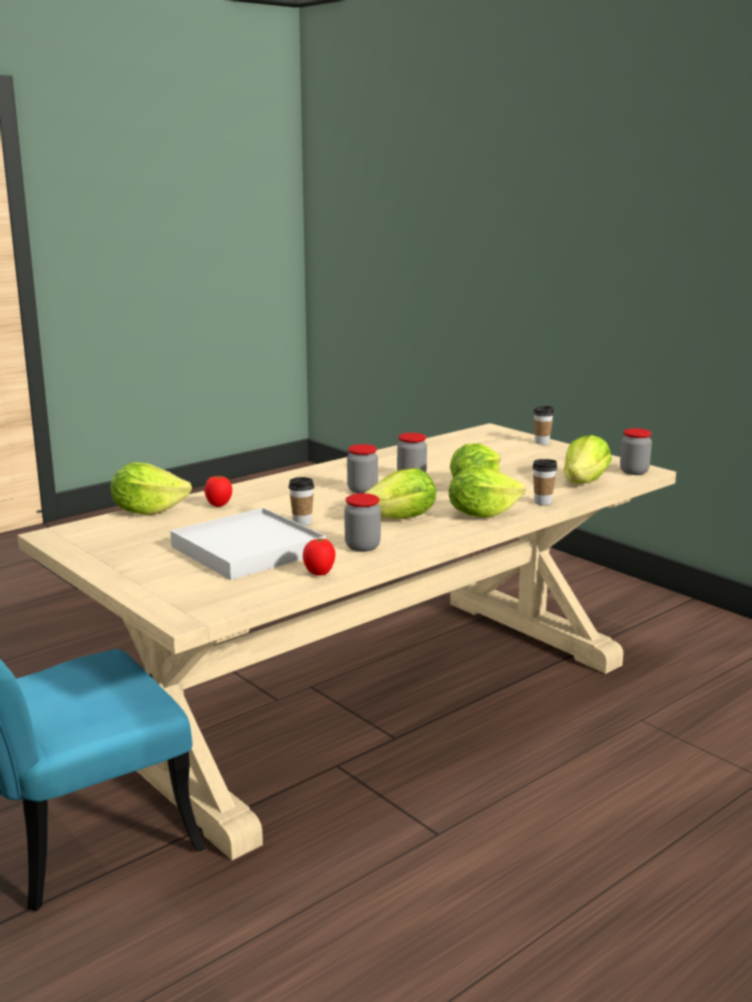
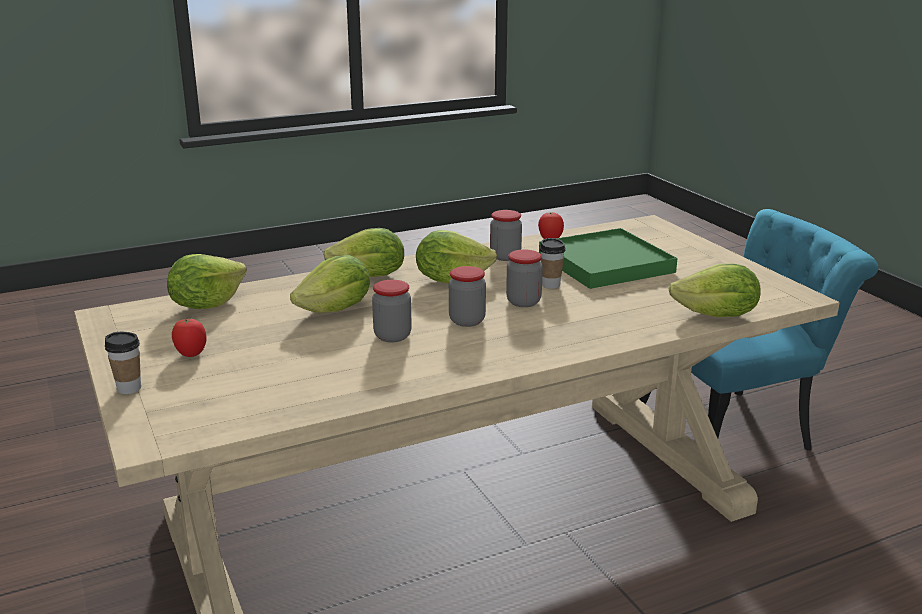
camera: 165 degrees left, 5 degrees up
(218, 505) = (638, 316): tomato -> tomato (191, 354)
(248, 549) = (605, 264): white tray -> green tray
(542, 502) = (292, 284): cup -> none
(634, 472) = (123, 314): jar -> jar (523, 302)

